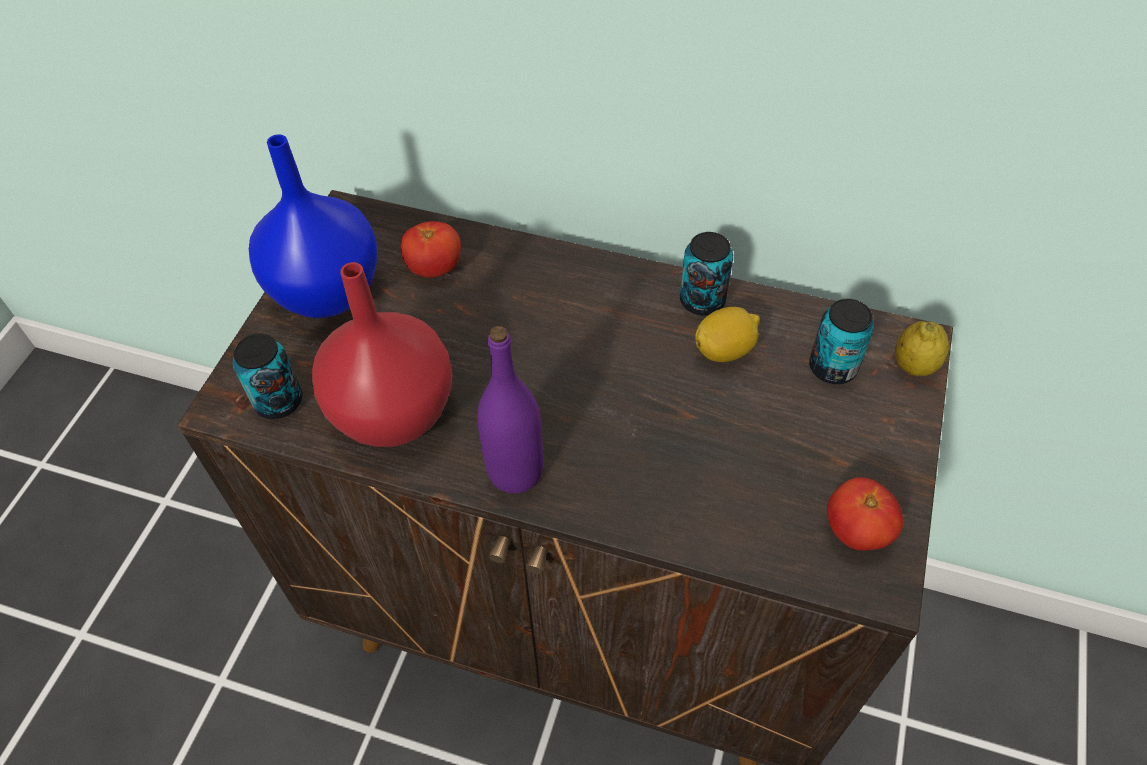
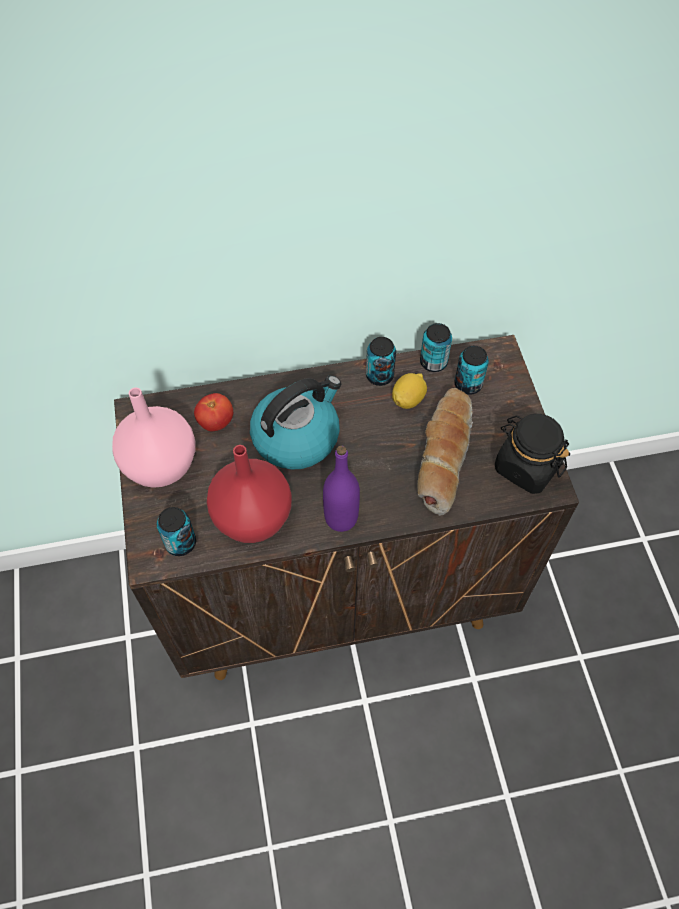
camera: 30 degrees left, 5 degrees up
(327, 290) = (160, 464): blue vase -> pink vase
(529, 332) = (297, 436): none -> kettle
(726, 453) = (442, 456): none -> bread
(796, 315) = (433, 362): none -> can
(856, 531) = (526, 466): tomato -> black jar
(914, 366) = (507, 365): lemon -> none

